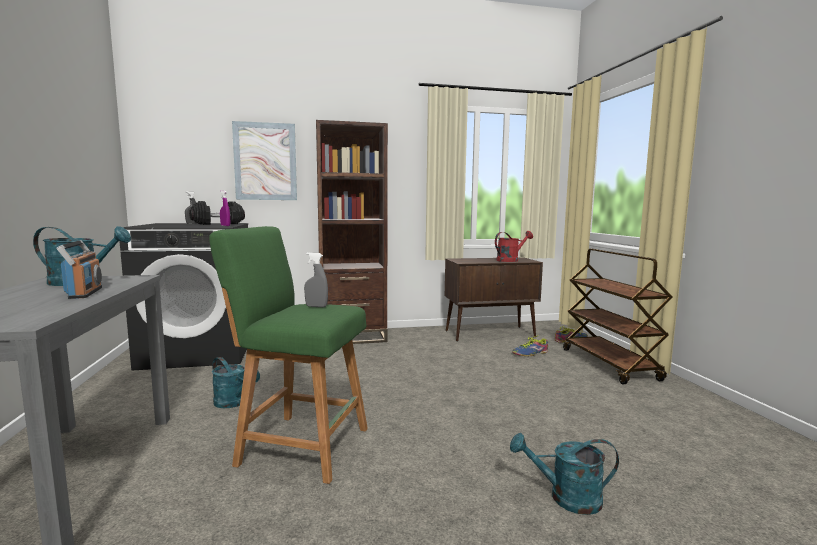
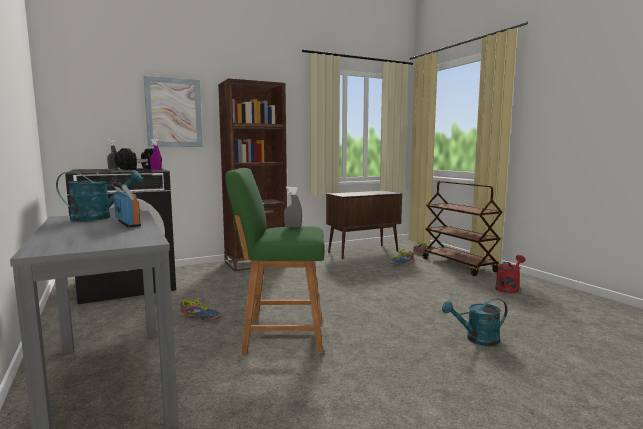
camera: 15 degrees left, 0 degrees up
(234, 403) = (200, 316): turquoise watering can -> shoe
(510, 260) = (377, 192): red watering can -> red watering can (508, 288)

